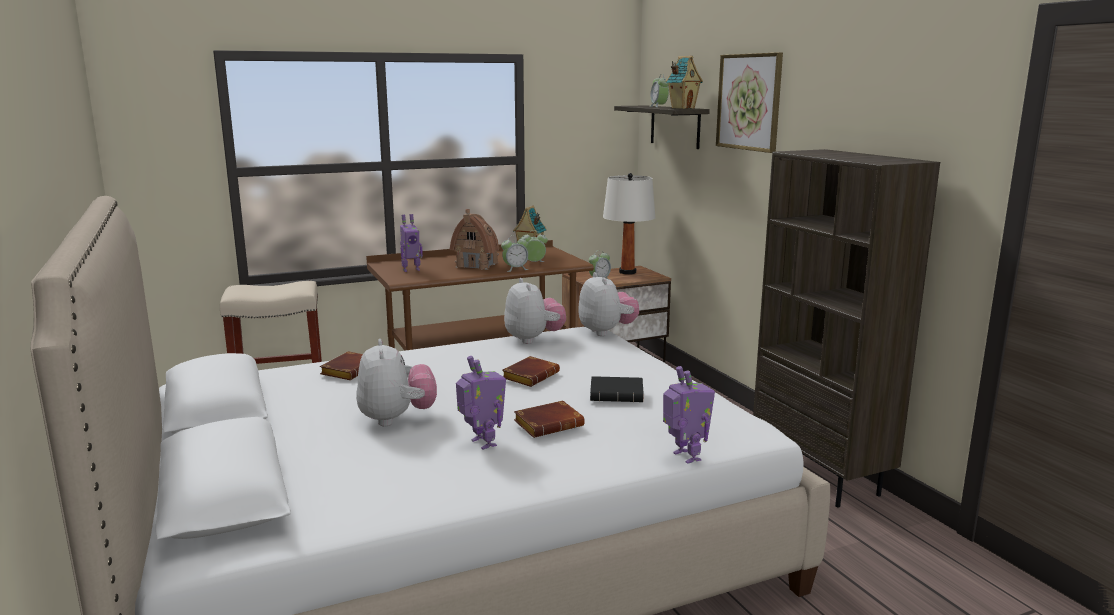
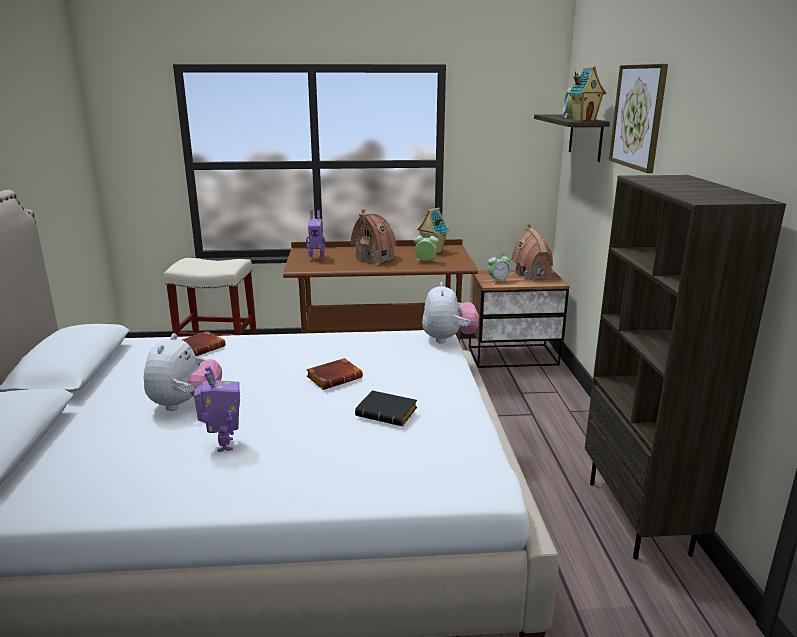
camera: 20 degrees right, 5 degrees up
(515, 269) = (402, 266): alarm clock -> none
(533, 339) = (376, 338): plush toy -> none
(549, 424) = (296, 435): brown book -> none
(627, 272) = (532, 275): white table lamp -> toy house
(685, 457) = (385, 500): toy robot -> none

